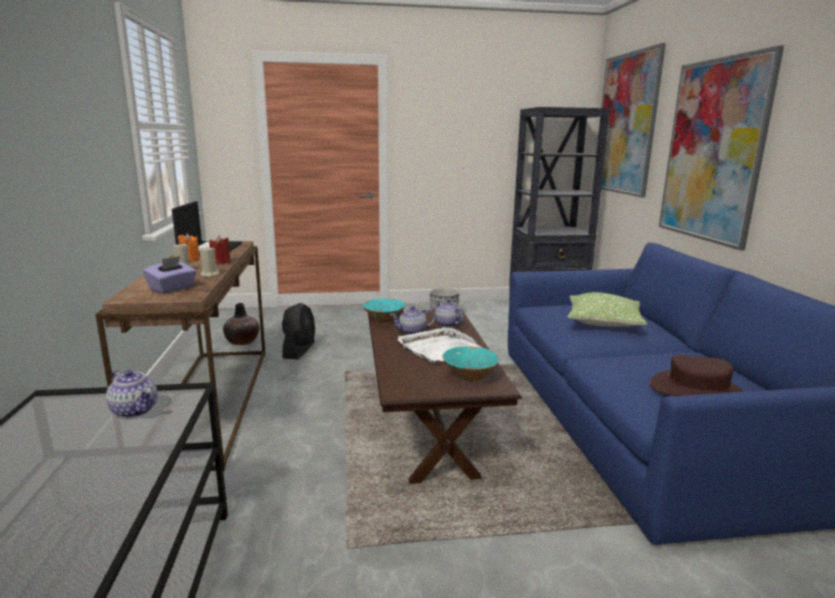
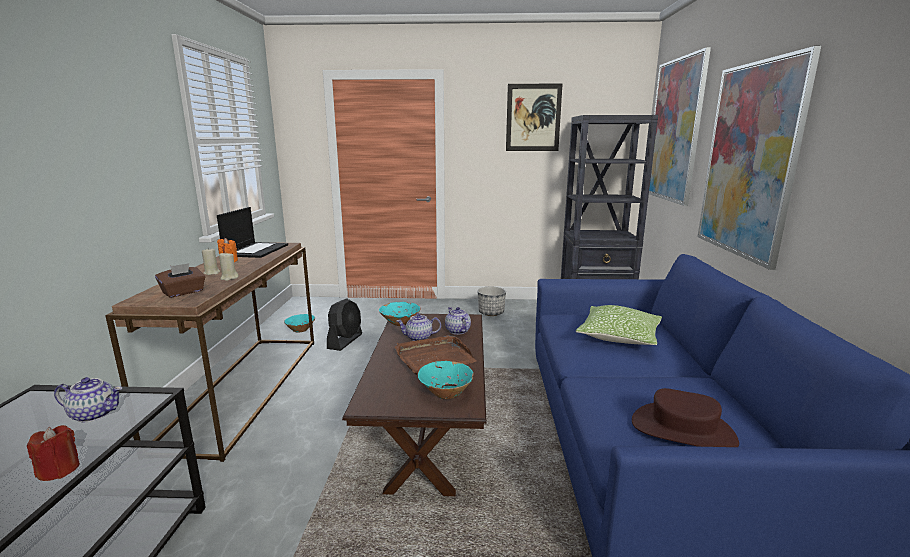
camera: 10 degrees right, 0 degrees up
(135, 410) = (95, 414): teapot -> teapot turned 45 degrees counterclockwise
(172, 289) = (183, 292): purple tissue box -> brown tissue box
(221, 262) = (251, 265): red candle -> red candle (59, 470)
(242, 342) = (300, 330): vase -> turquoise bowl
(439, 348) = (434, 358): white tray -> brown tray
(481, 109) = (533, 118): none -> picture

